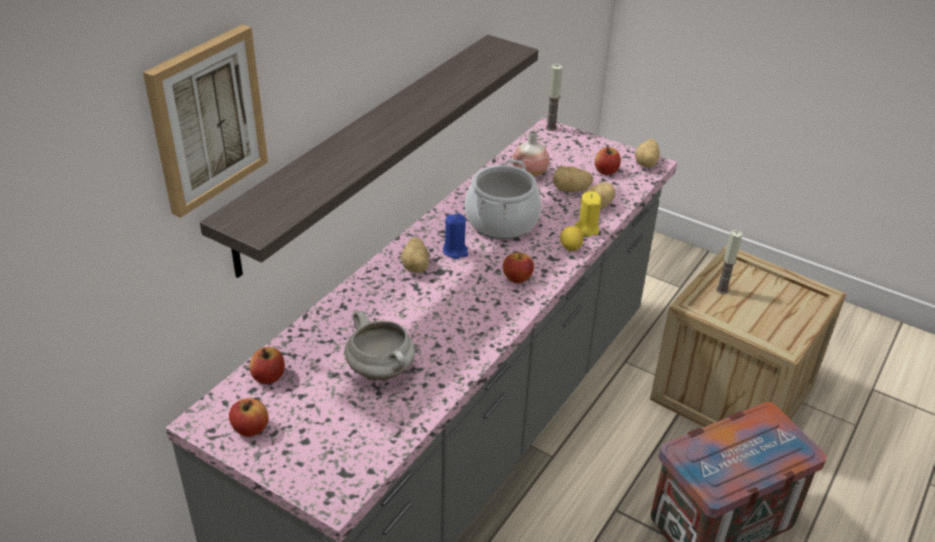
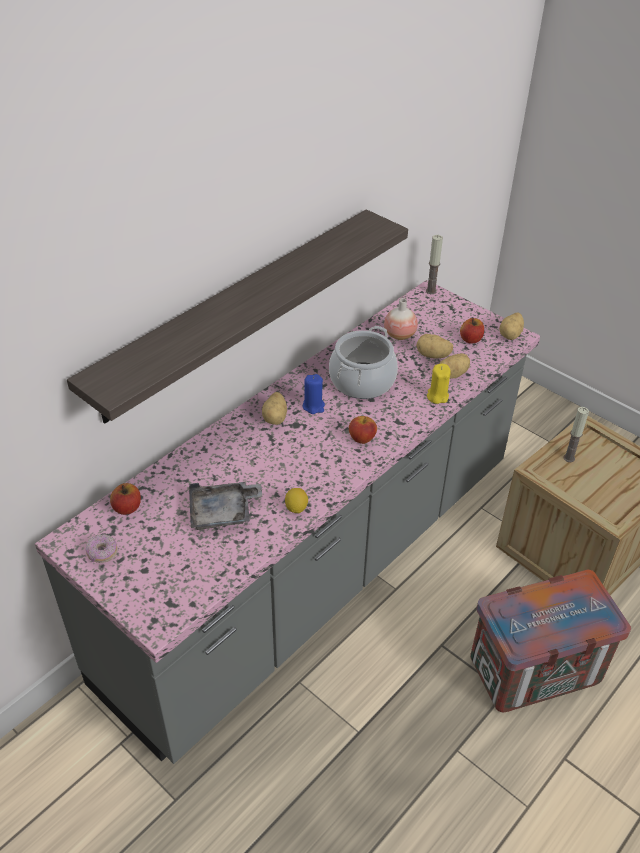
camera: 10 degrees right, 5 degrees up
(206, 119) = (72, 296): picture -> none
(250, 428) = (102, 553): apple -> donut
(382, 370) = (223, 512): white cooking pot -> grey tray
(570, 248) = (418, 413): lemon -> lemon (296, 508)

